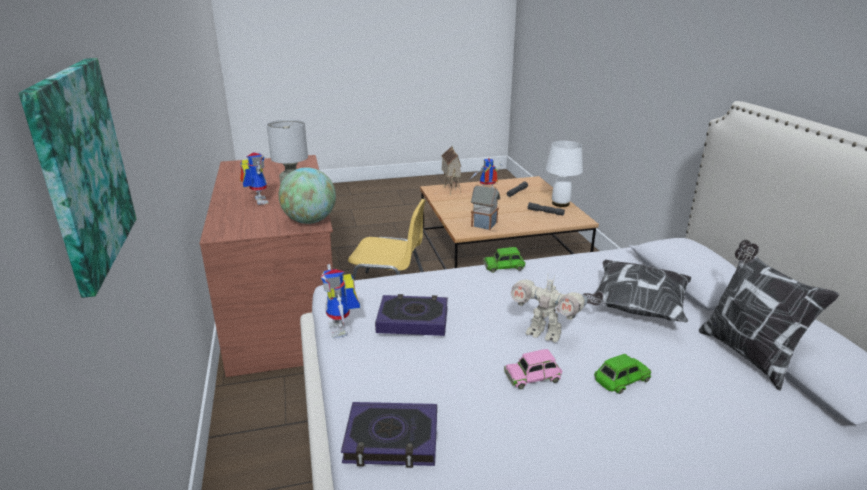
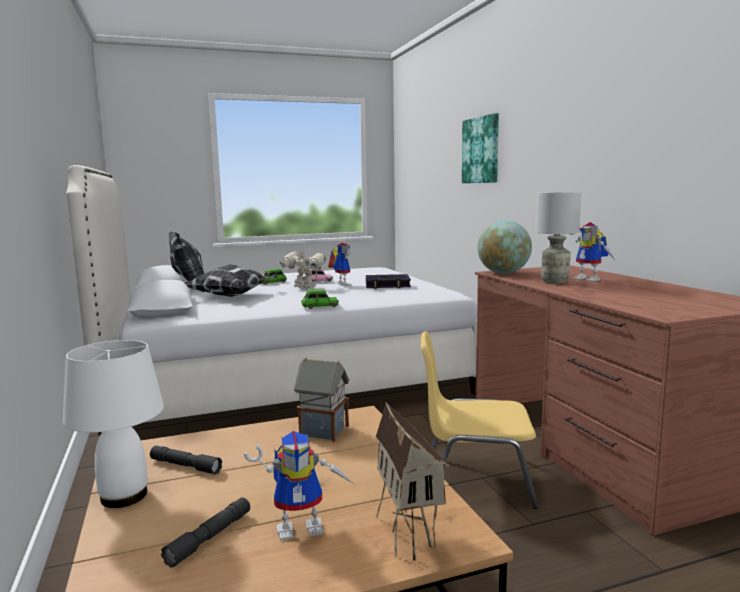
camera: 175 degrees right, 15 degrees down
(343, 330) = (429, 284): toy robot -> toy robot (340, 284)
(391, 440) = (383, 272): book -> none

